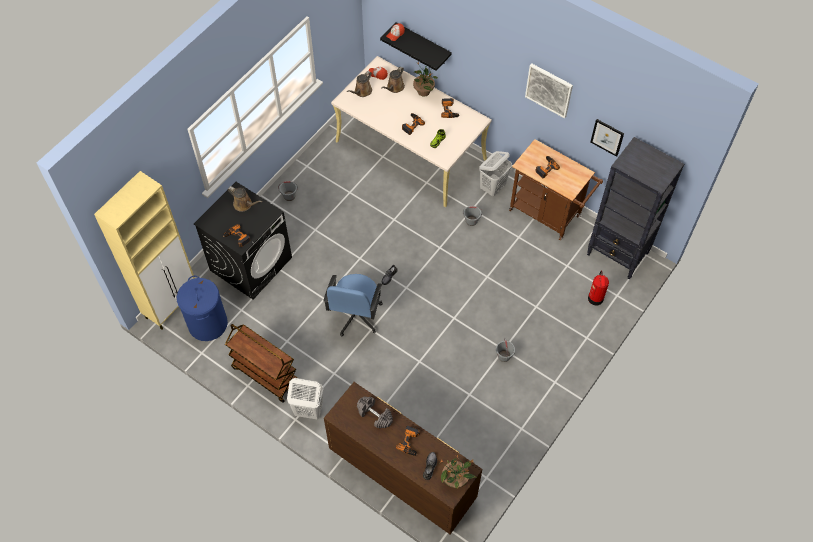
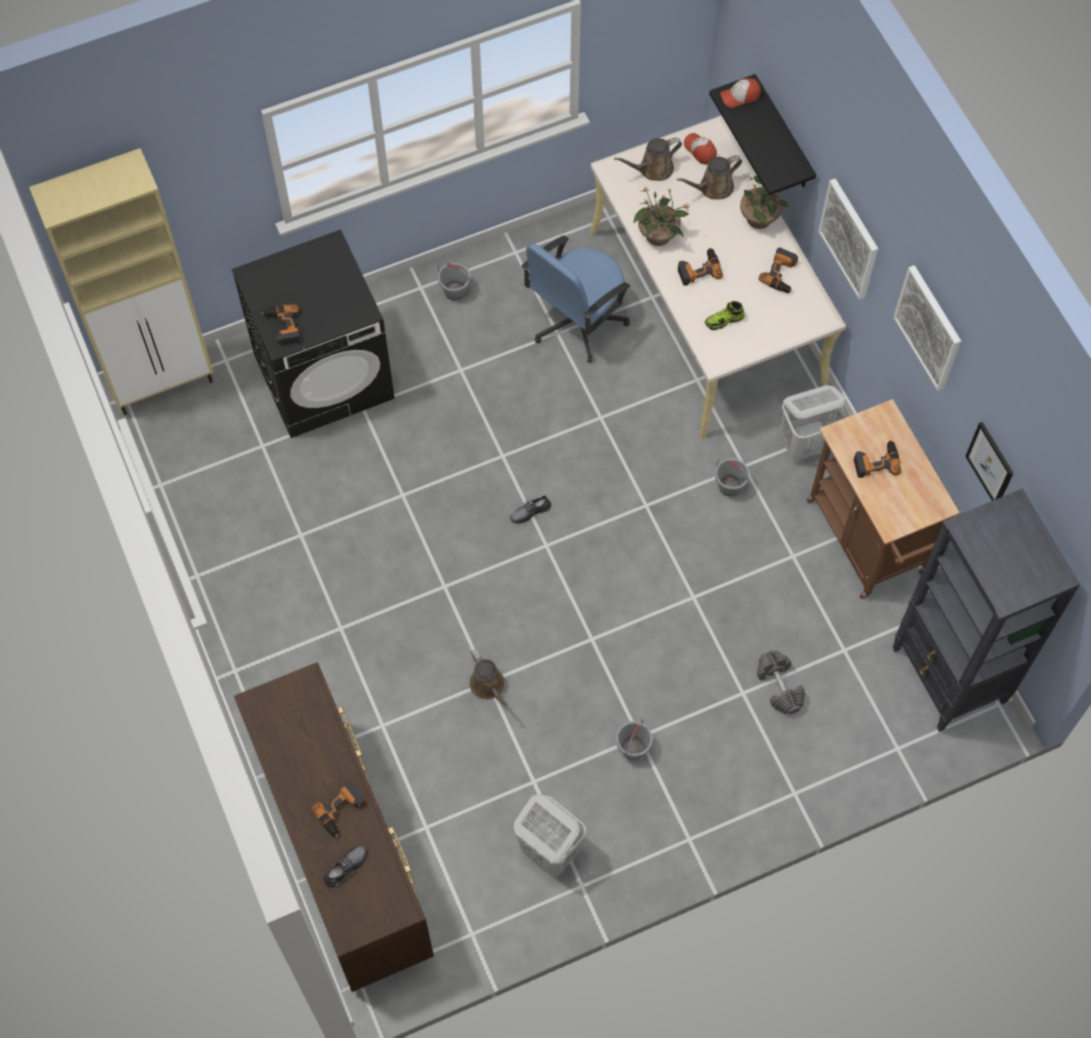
camera: 30 degrees right, 5 degrees up
(207, 324) = (197, 441): blue laundry basket -> none
(244, 204) = (329, 275): brown watering can -> brown watering can (489, 686)
(265, 375) = (233, 573): brown cart -> none
(308, 410) = (263, 666): white laundry basket -> white laundry basket (548, 851)
(355, 315) = (434, 549): blue office chair -> blue office chair (577, 321)
(374, 415) = (314, 735): grey dumbbell -> grey dumbbell (779, 686)
(455, 479) = (372, 911): potted plant -> potted plant (658, 236)
(483, 73) = (850, 238): none -> picture
(595, 299) = (855, 734): fire extinguisher -> none

